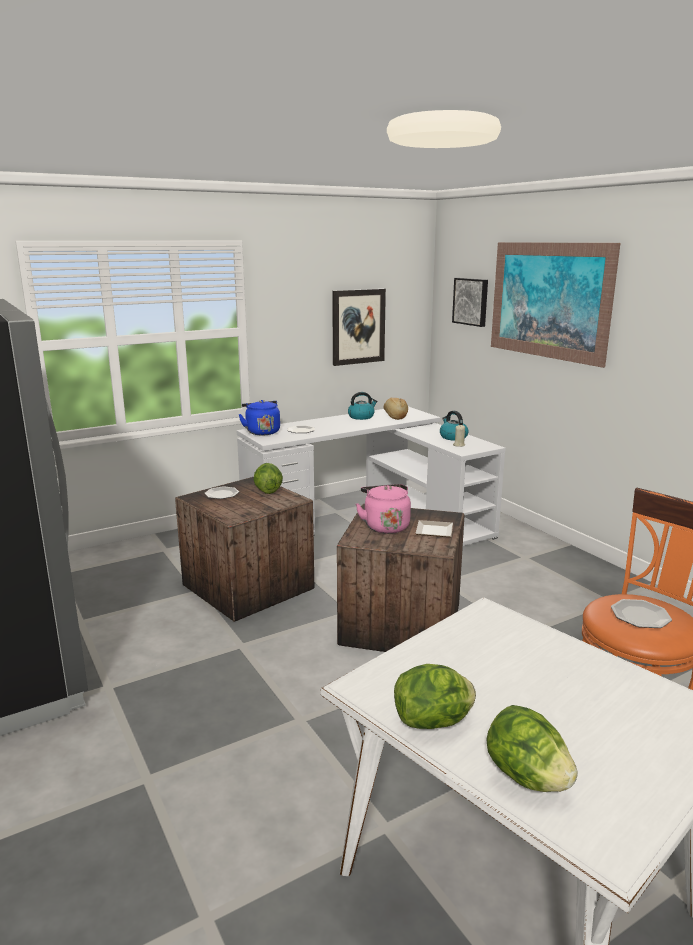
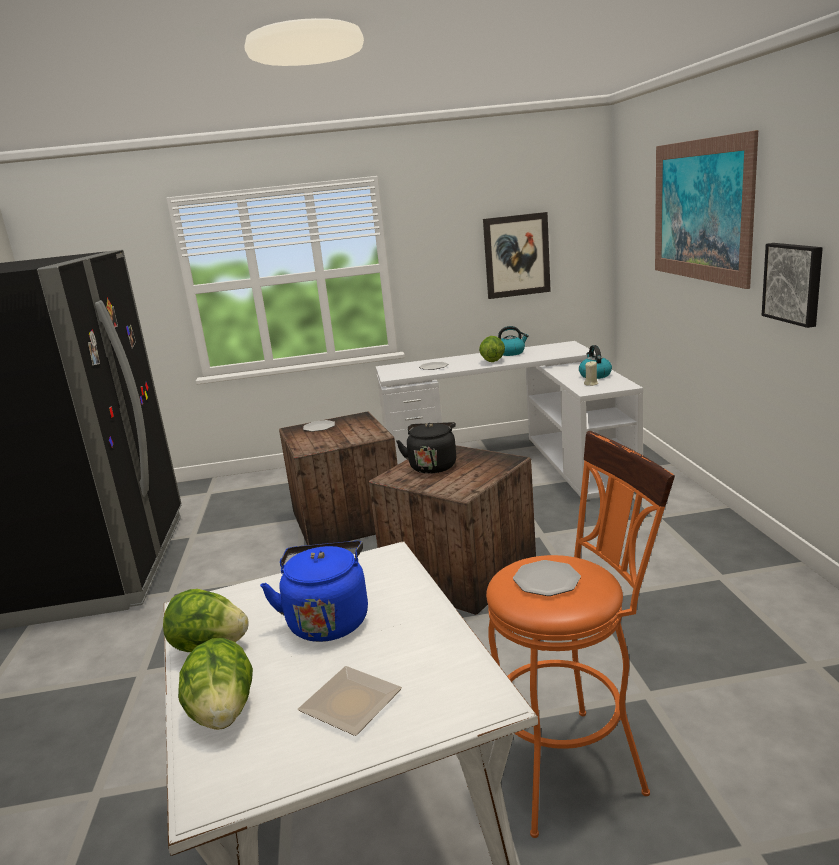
camera: 25 degrees right, 0 degrees up
(262, 432) = (395, 368): blue kettle -> blue kettle (328, 620)
(267, 491) = (361, 426): lettuce -> lettuce (492, 361)
(385, 526) = (433, 466): pink kettle -> black kettle
(395, 416) = (547, 352): bread -> none
(435, 530) = (478, 474): plate -> plate (355, 703)
(471, 301) = (640, 218): picture -> picture (794, 283)

